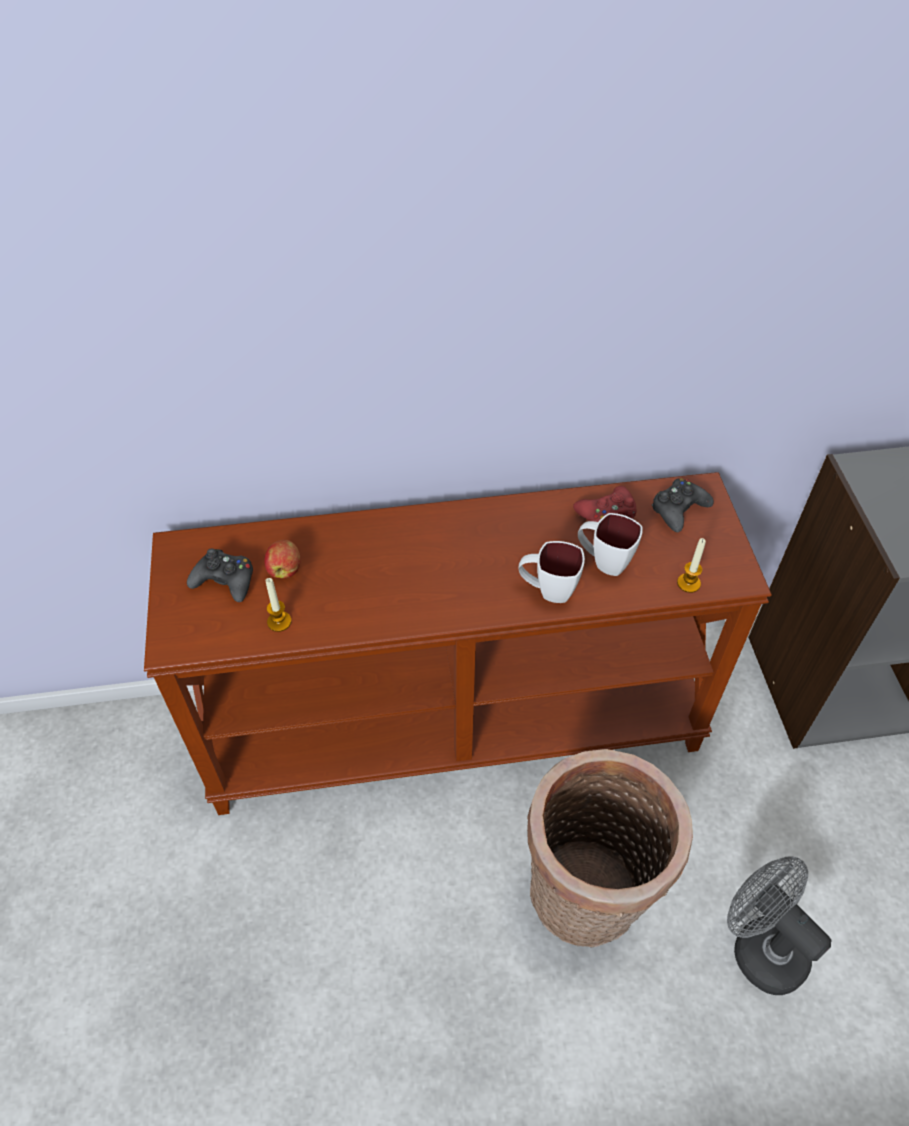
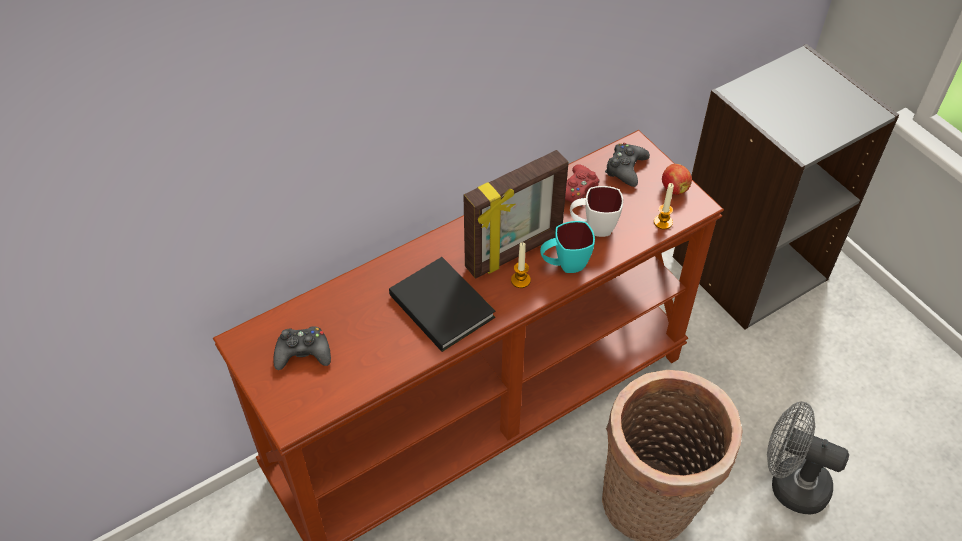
camera: 25 degrees left, 0 degrees up
(279, 622) = (369, 368): candle -> candle (520, 280)
(285, 569) = (348, 325): apple -> apple (674, 188)
(391, 582) = (441, 304): none -> black book
(501, 557) = (515, 252): none -> picture frame
(547, 590) = (564, 265): white mug -> turquoise mug

